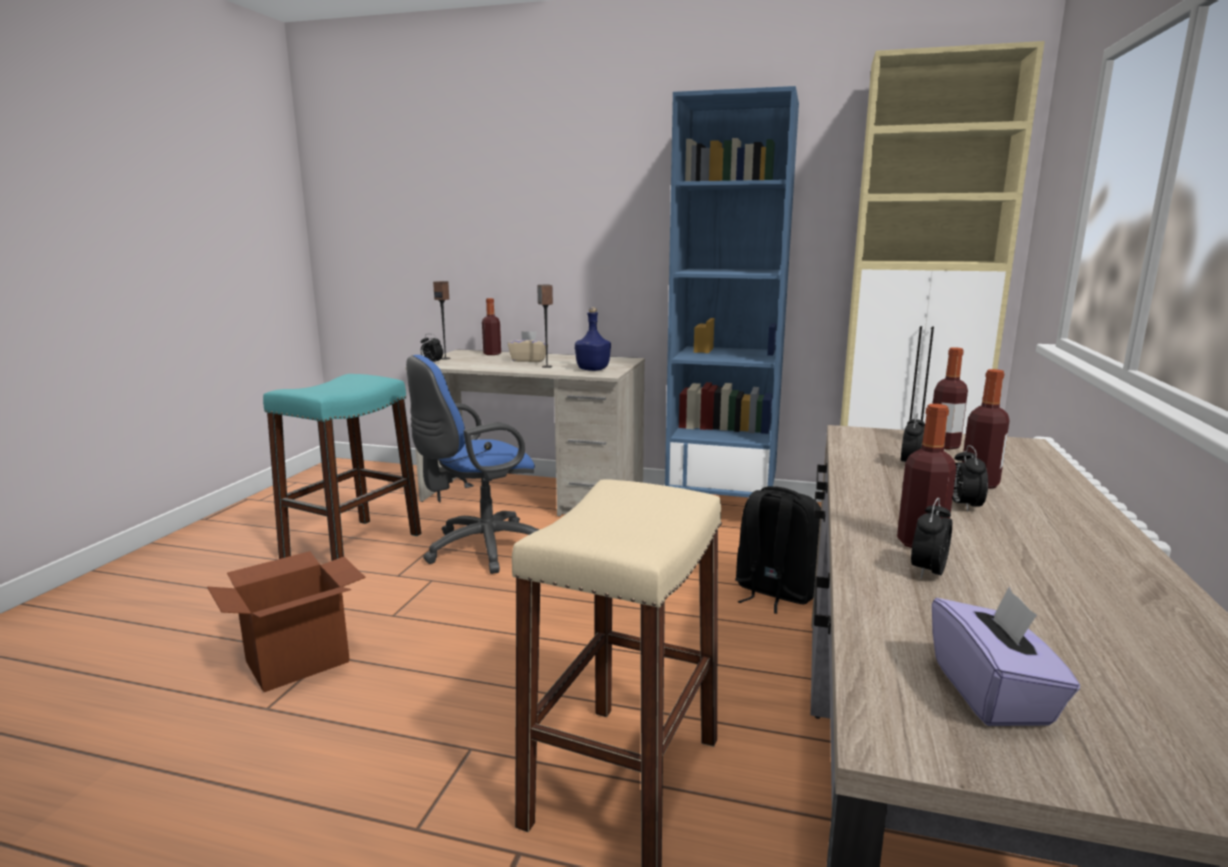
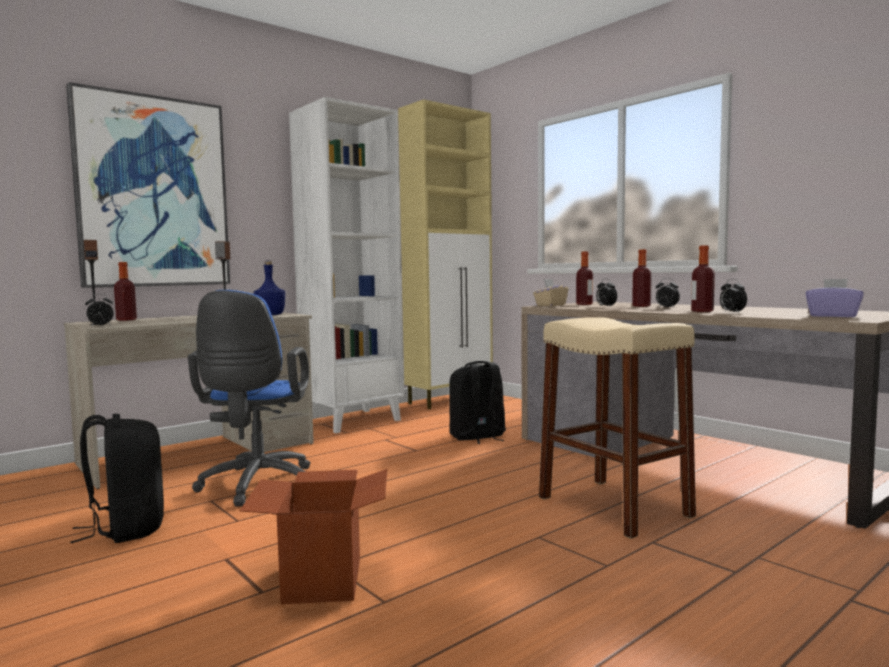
camera: 55 degrees left, 10 degrees down
(353, 546) = (126, 529): turquoise stool -> black backpack
(528, 360) = (187, 318): beige tissue box -> beige tissue box (550, 305)
(534, 224) = (153, 192): none -> picture
(722, 508) = (353, 420): blue bookcase -> white bookcase

